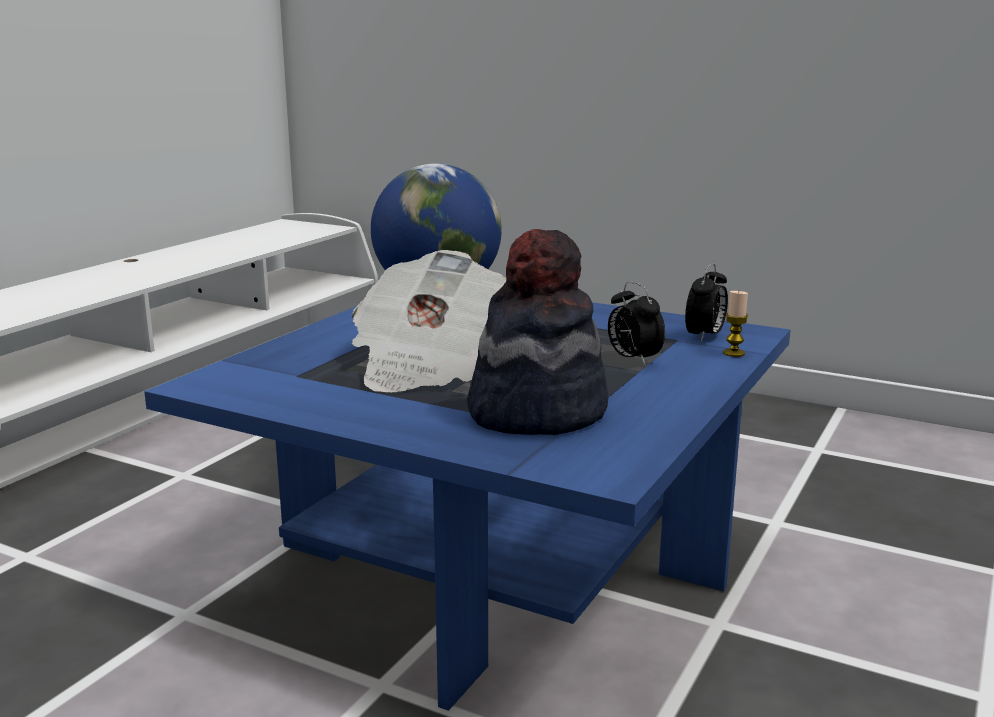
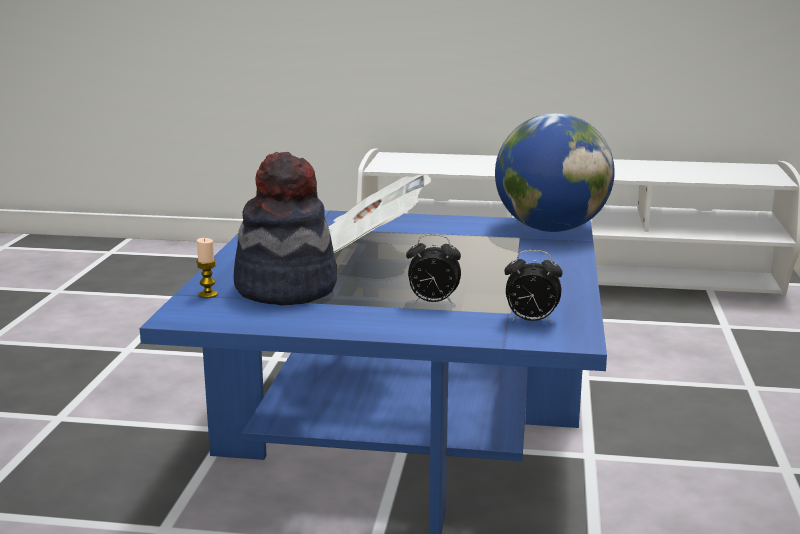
camera: 70 degrees right, 0 degrees up
(633, 359) = (432, 303): alarm clock -> alarm clock turned 120 degrees counterclockwise
(733, 353) = (489, 335): candle -> candle (208, 294)

